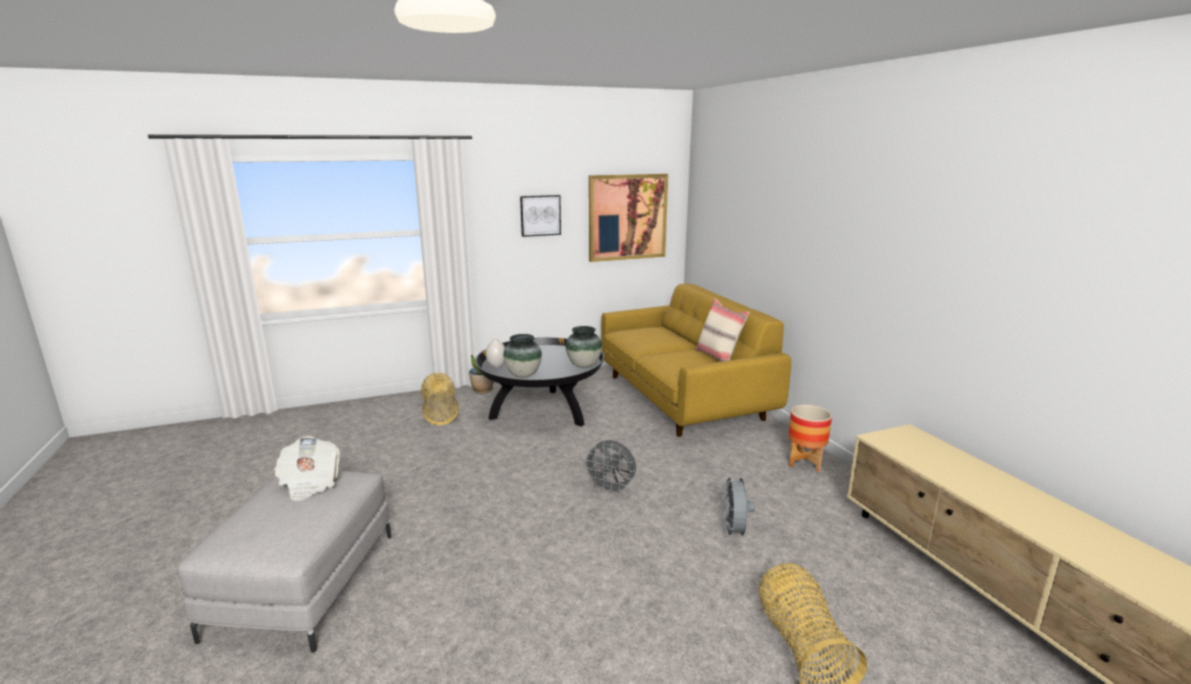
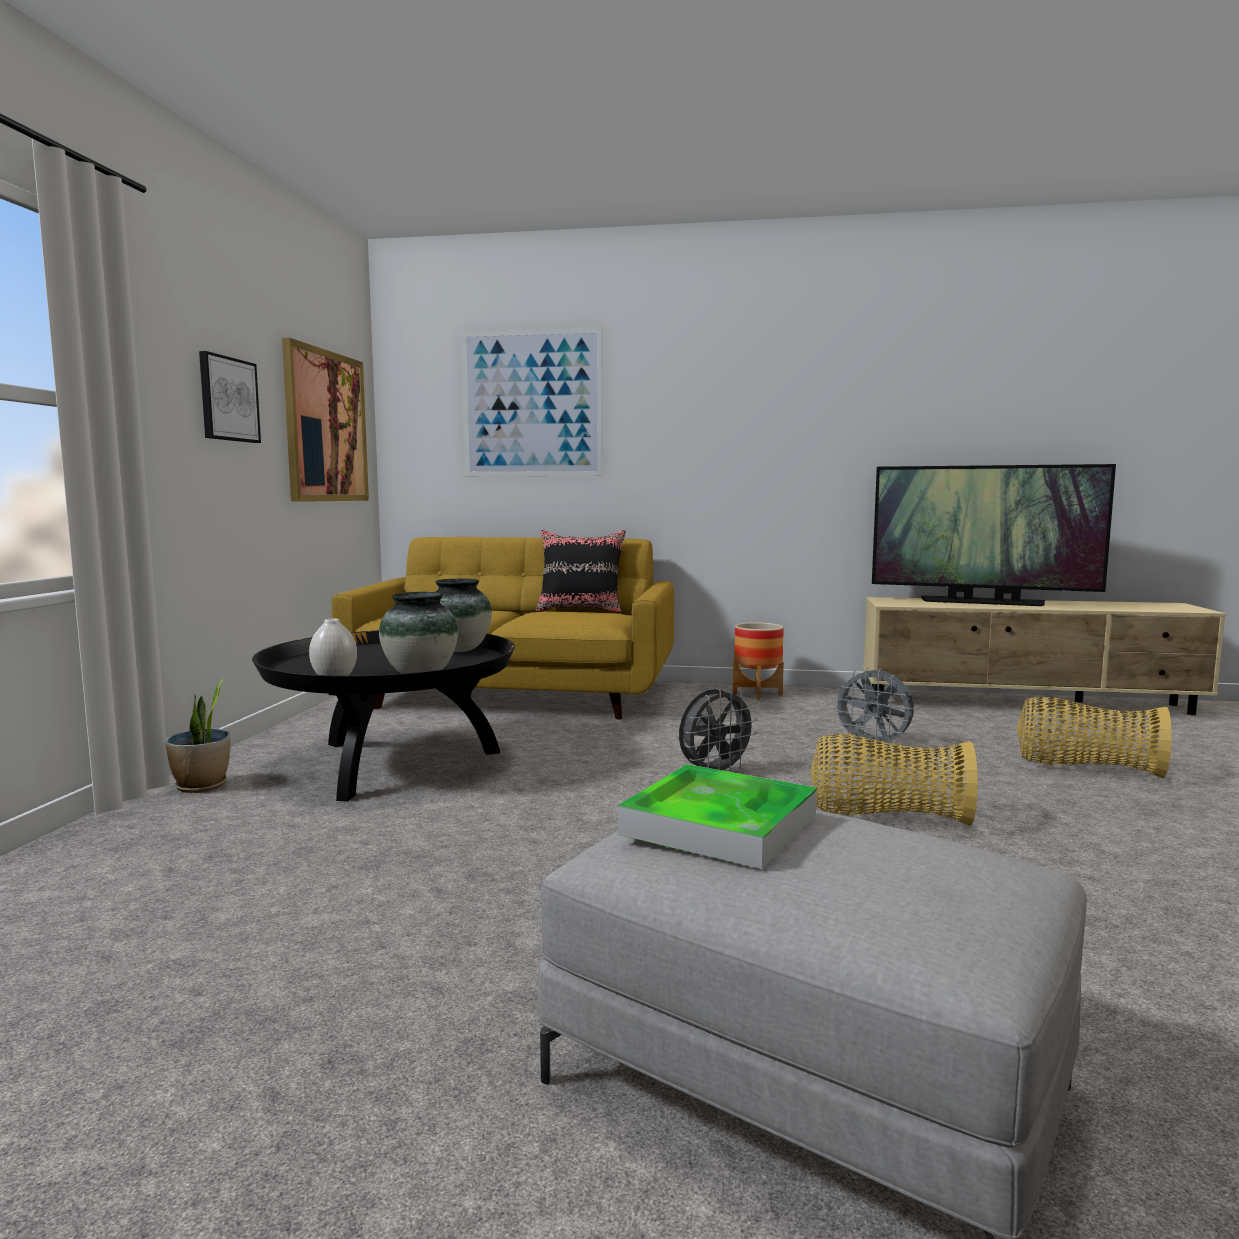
camera: 60 degrees left, 10 degrees down
(309, 483) = (719, 824): newspaper -> tray
(440, 411) = (211, 834): basket -> basket (887, 816)
(718, 358) = (581, 610): beige pillow -> black pillow
(744, 206) = (532, 404): none -> picture
(978, 476) = (982, 602): none -> television

